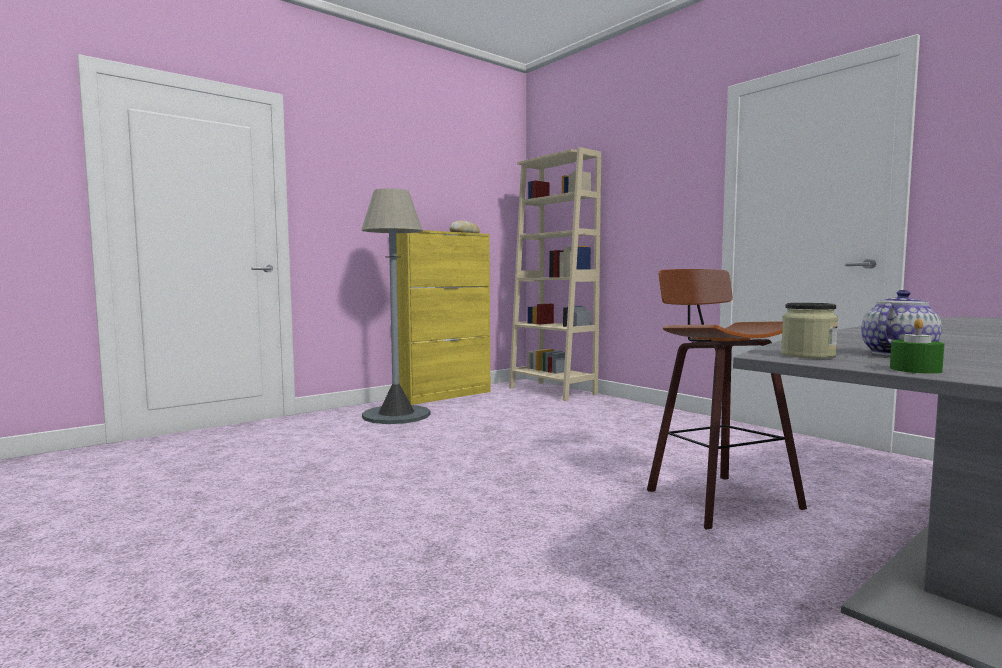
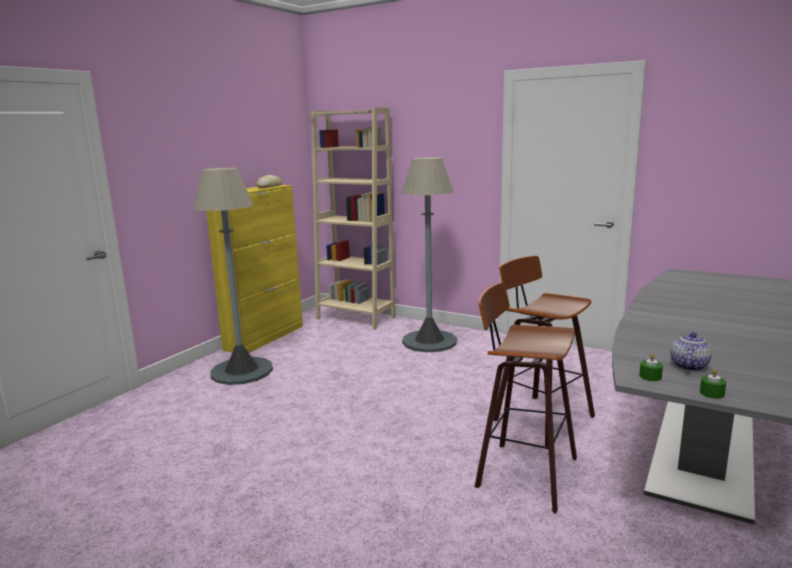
camera: 20 degrees left, 10 degrees up
(621, 415) = (429, 341): none -> grey floor lamp
(649, 549) = (523, 473): none -> stool
(807, 355) = (650, 376): jar -> green candle

